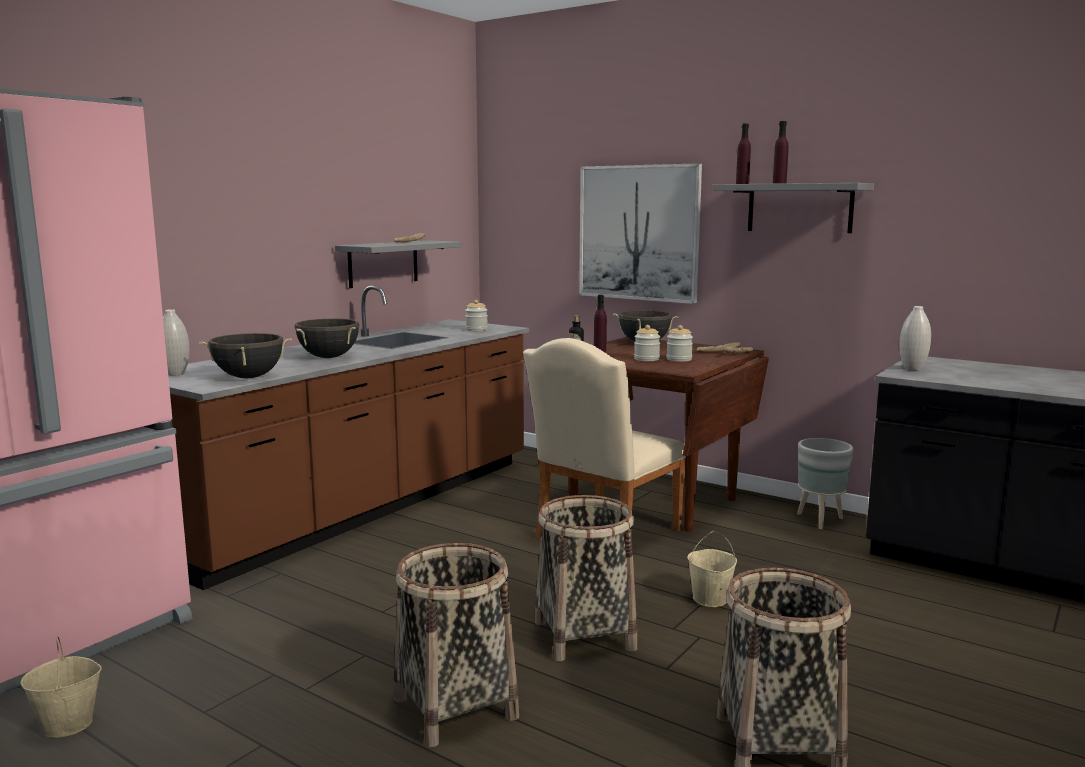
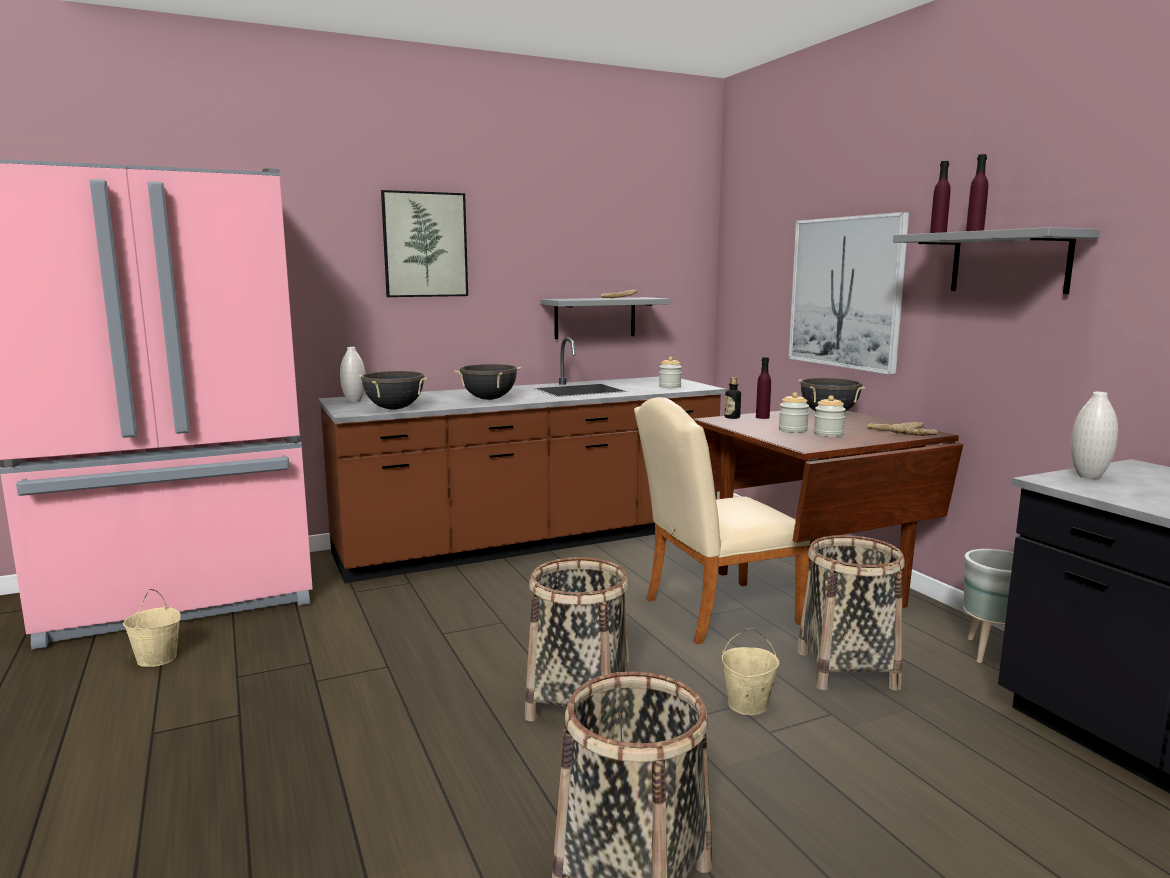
camera: 30 degrees right, 0 degrees up
(221, 186) = (425, 245): none -> picture
(454, 707) = (396, 733): basket -> basket (846, 669)

